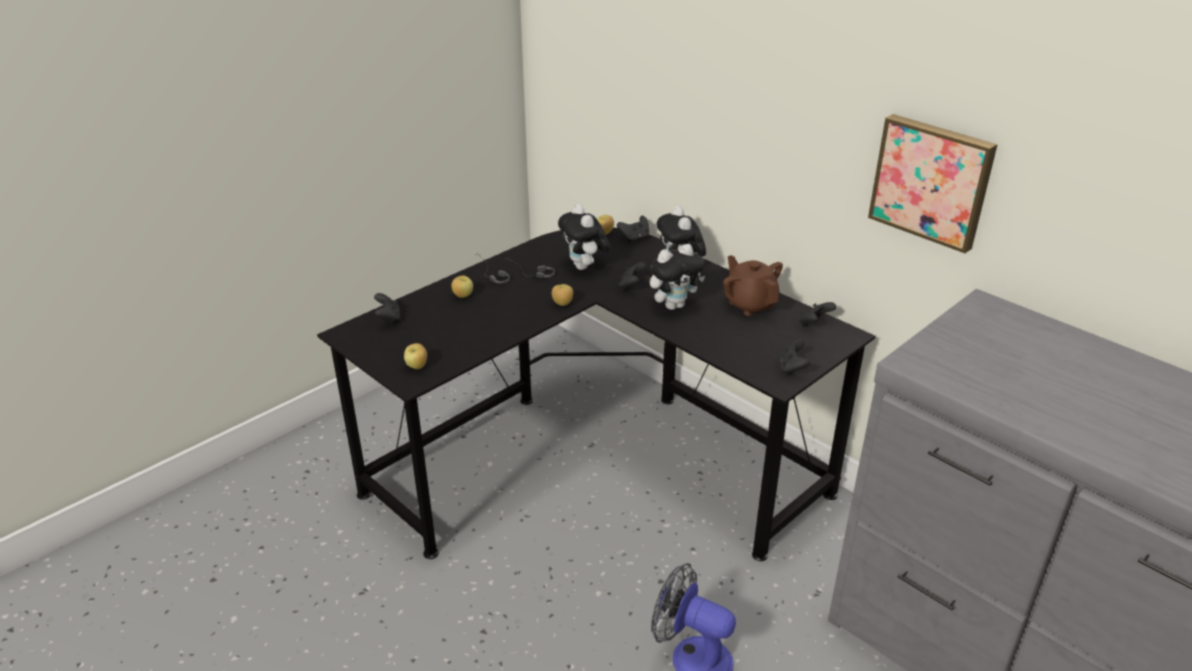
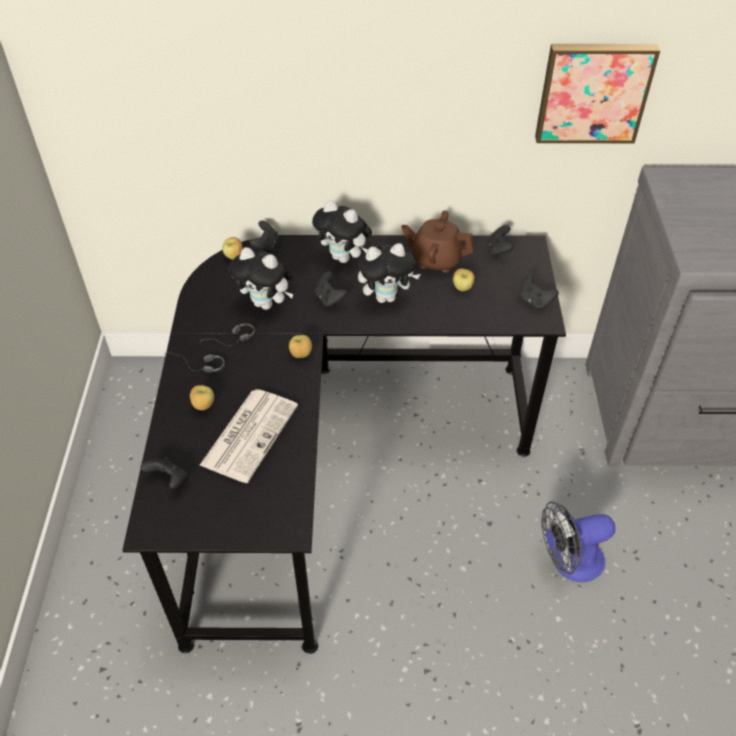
camera: 45 degrees left, 15 degrees up
(417, 366) = (271, 510): apple -> apple (462, 288)
(466, 324) = (250, 434): none -> newspaper
(674, 305) = (386, 297): plush toy -> plush toy turned 60 degrees clockwise

